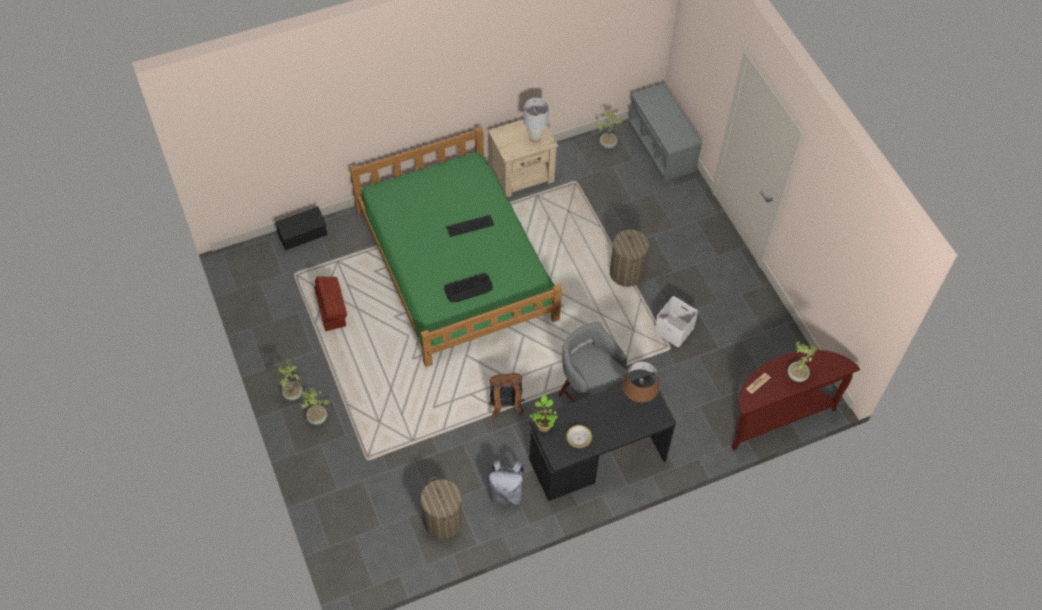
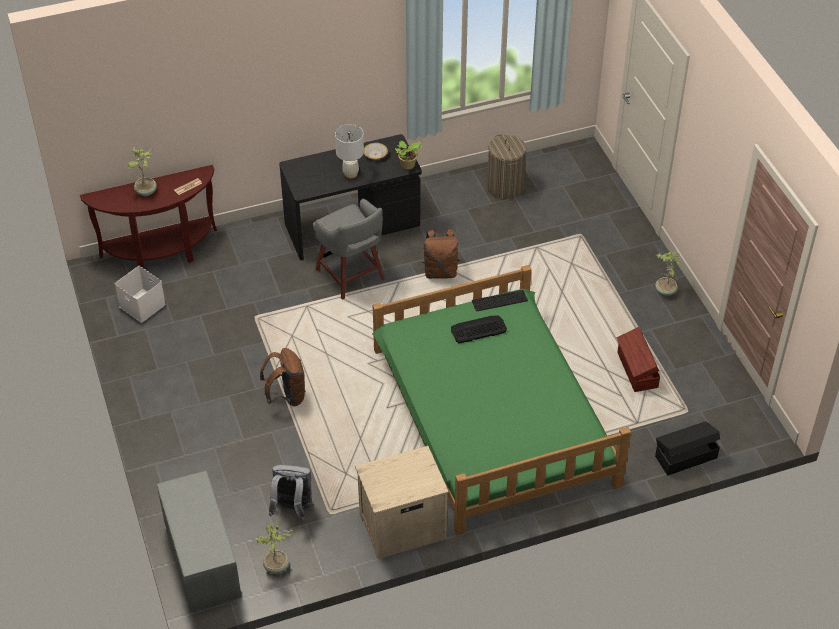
camera: 175 degrees left, 10 degrees down
(317, 418) = (636, 269): potted plant -> none
(470, 226) = (475, 398): keyboard -> keyboard (499, 300)
(506, 493) = (444, 204): grey backpack -> grey backpack (292, 509)
(535, 138) = (385, 477): white table lamp -> white table lamp (351, 173)
(626, 273) = (286, 396): laundry basket -> brown backpack
(637, 401) = (313, 179): brown table lamp -> none
(673, 329) = (247, 335): white storage box -> white storage box (143, 305)

